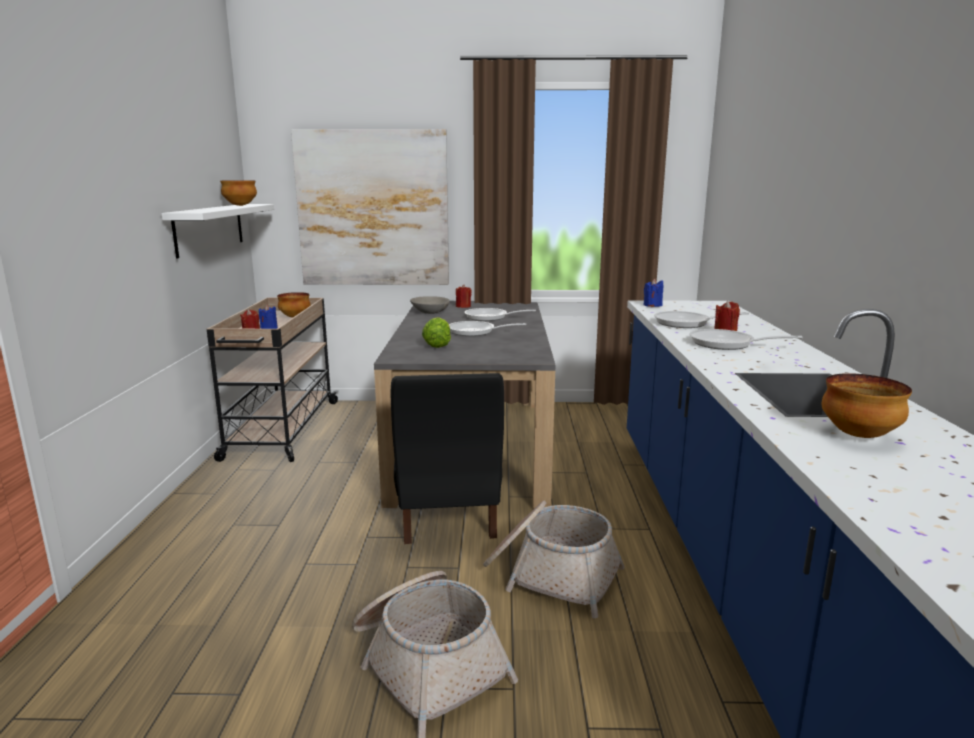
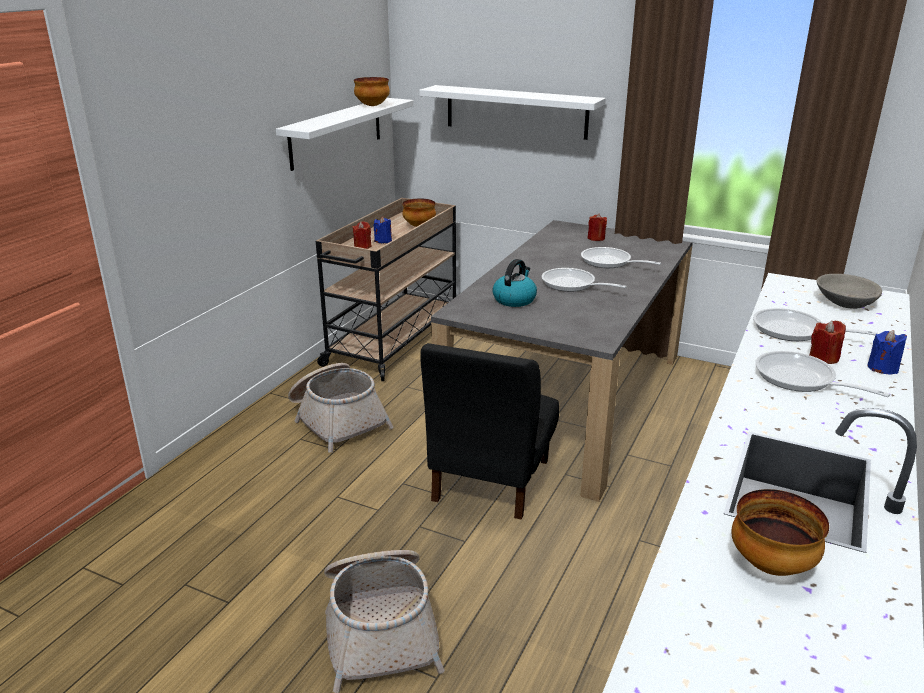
camera: 25 degrees right, 10 degrees up
(373, 209) = (516, 112): picture -> white shelf
(430, 311) = (552, 242): grey bowl -> grey bowl (845, 301)
(437, 345) = (514, 299): lettuce -> kettle
(550, 574) = (547, 576): basket -> basket (337, 419)
(652, 305) = (789, 288): blue candle -> blue candle (882, 368)

